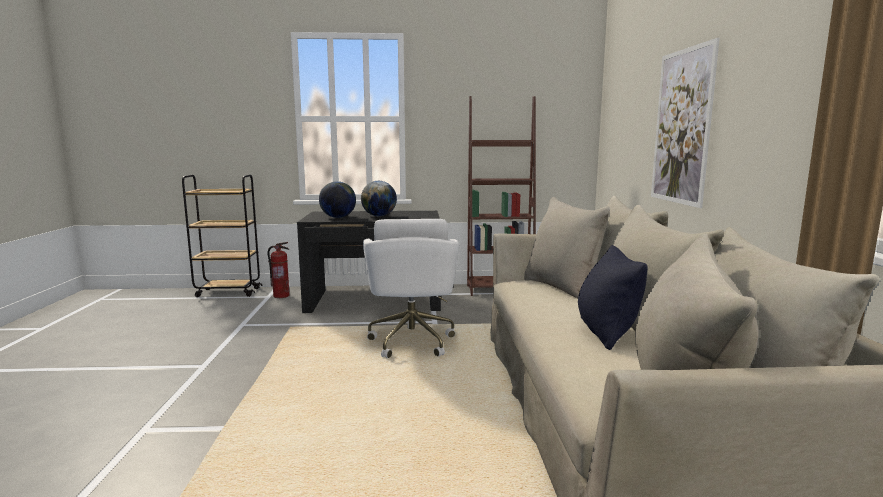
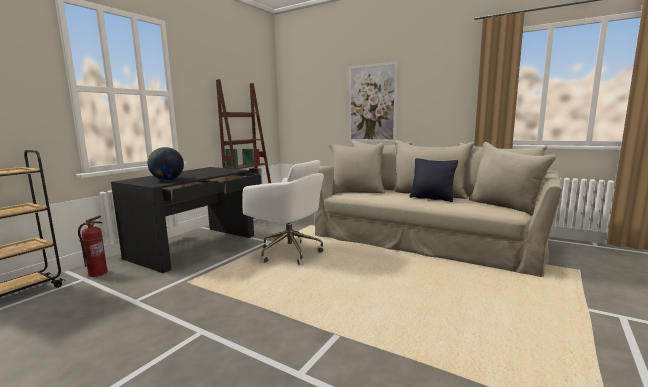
camera: 55 degrees left, 0 degrees up
(379, 216) = (193, 174): globe -> none

